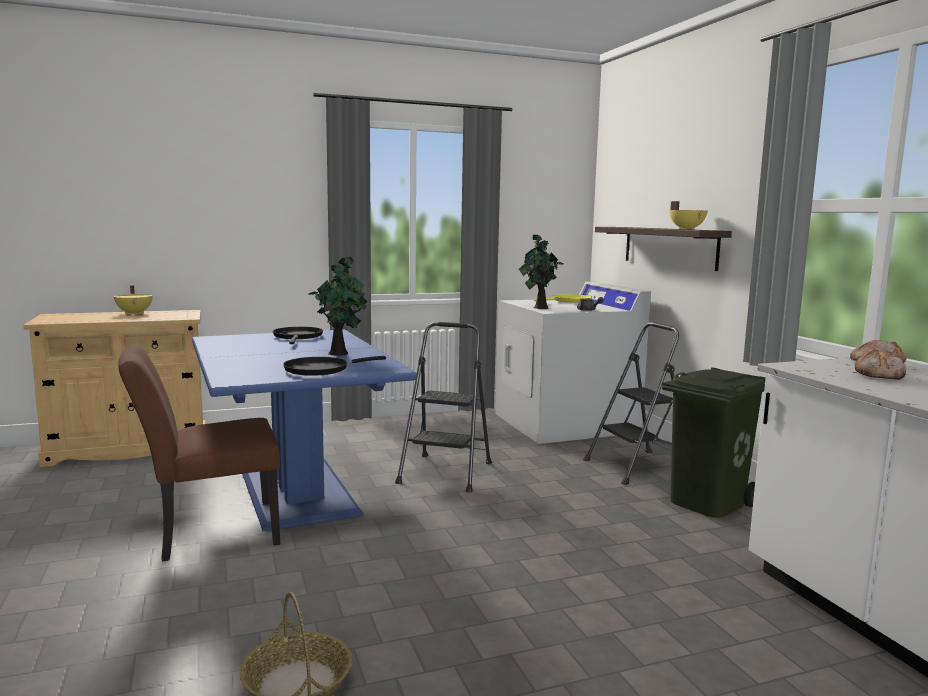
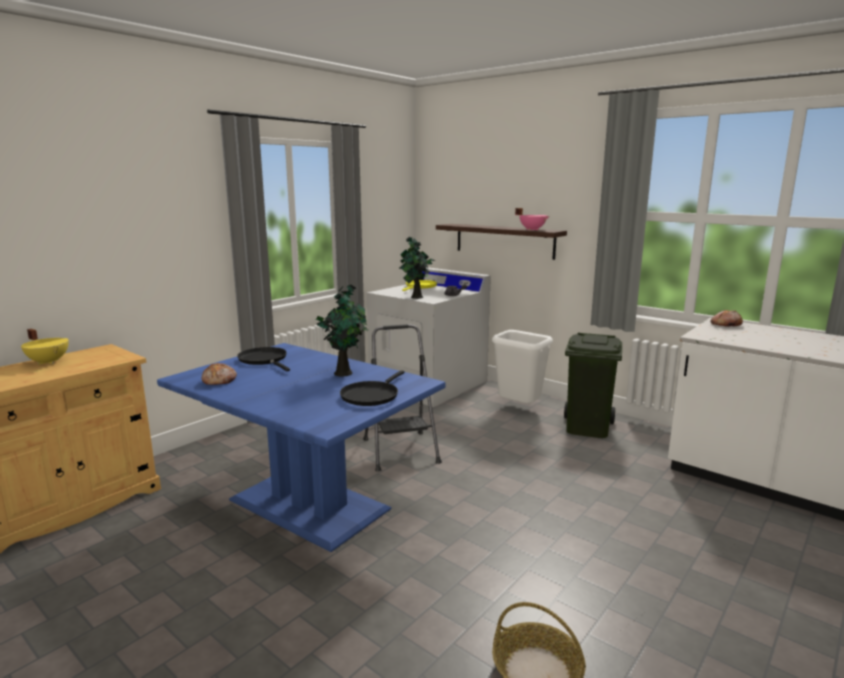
camera: 30 degrees left, 5 degrees up
(207, 534) = (285, 573): brown chair -> none
(640, 466) = (519, 409): black step ladder -> white trash can
(687, 229) = (532, 229): yellow cooking pot -> pink cooking pot
(880, 375) = (750, 335): bread -> bread (220, 380)

